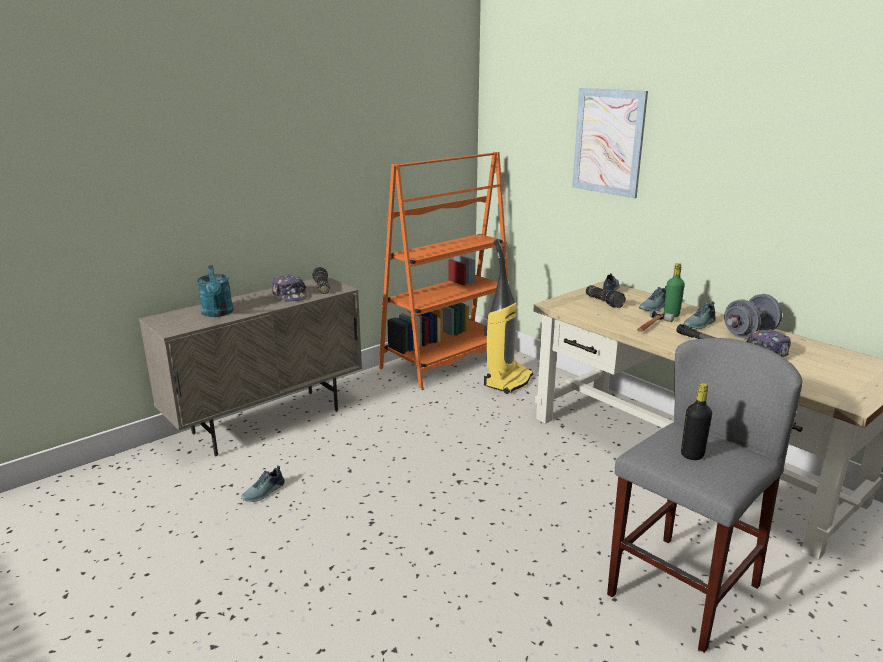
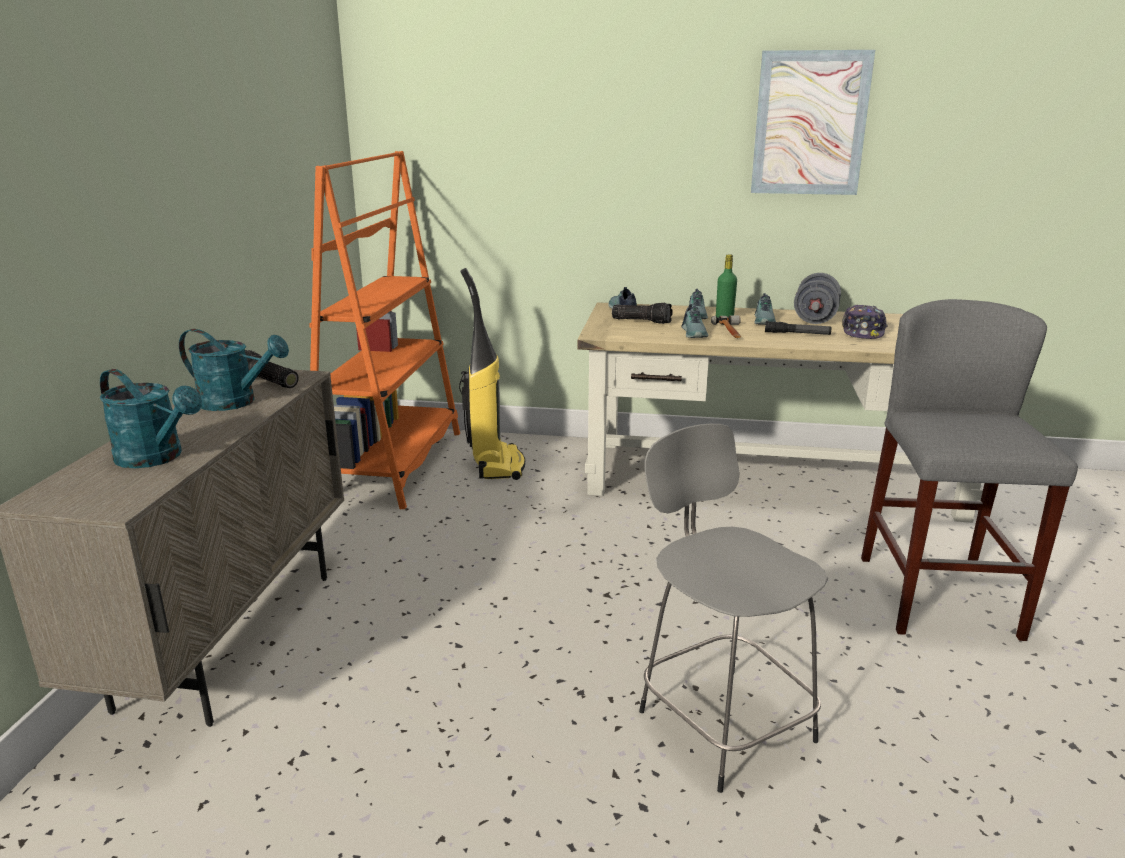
camera: 40 degrees left, 0 degrees up
(264, 492) = (376, 734): shoe -> shoe (695, 333)
(290, 295) = (236, 402): cap -> turquoise watering can
(417, 576) = (722, 722): none -> grey stool
(608, 142) = (581, 121): picture -> picture (810, 124)
(692, 455) = (980, 430): black bottle -> none

